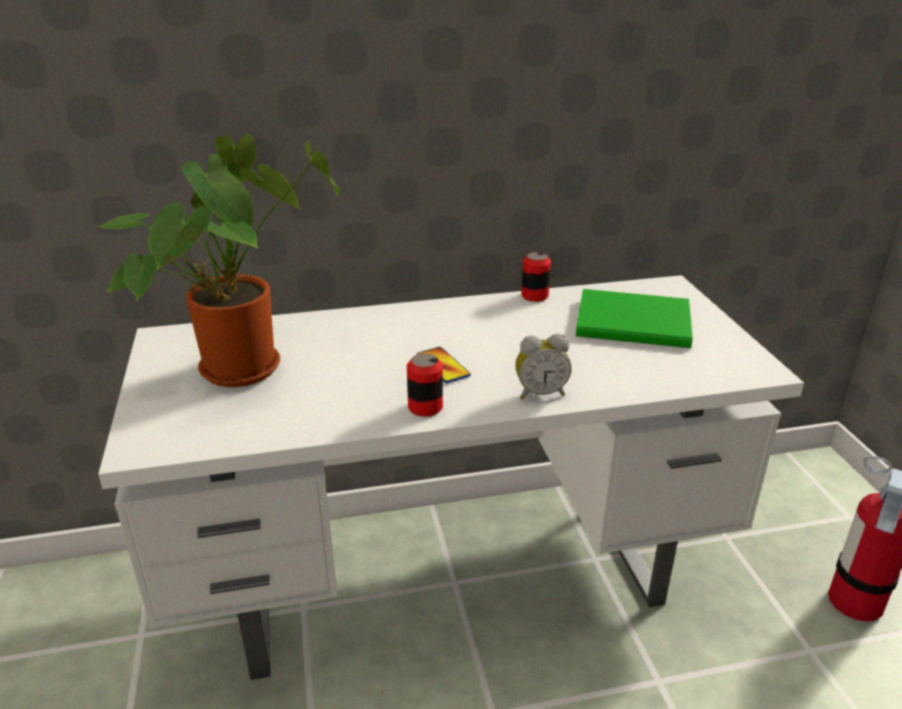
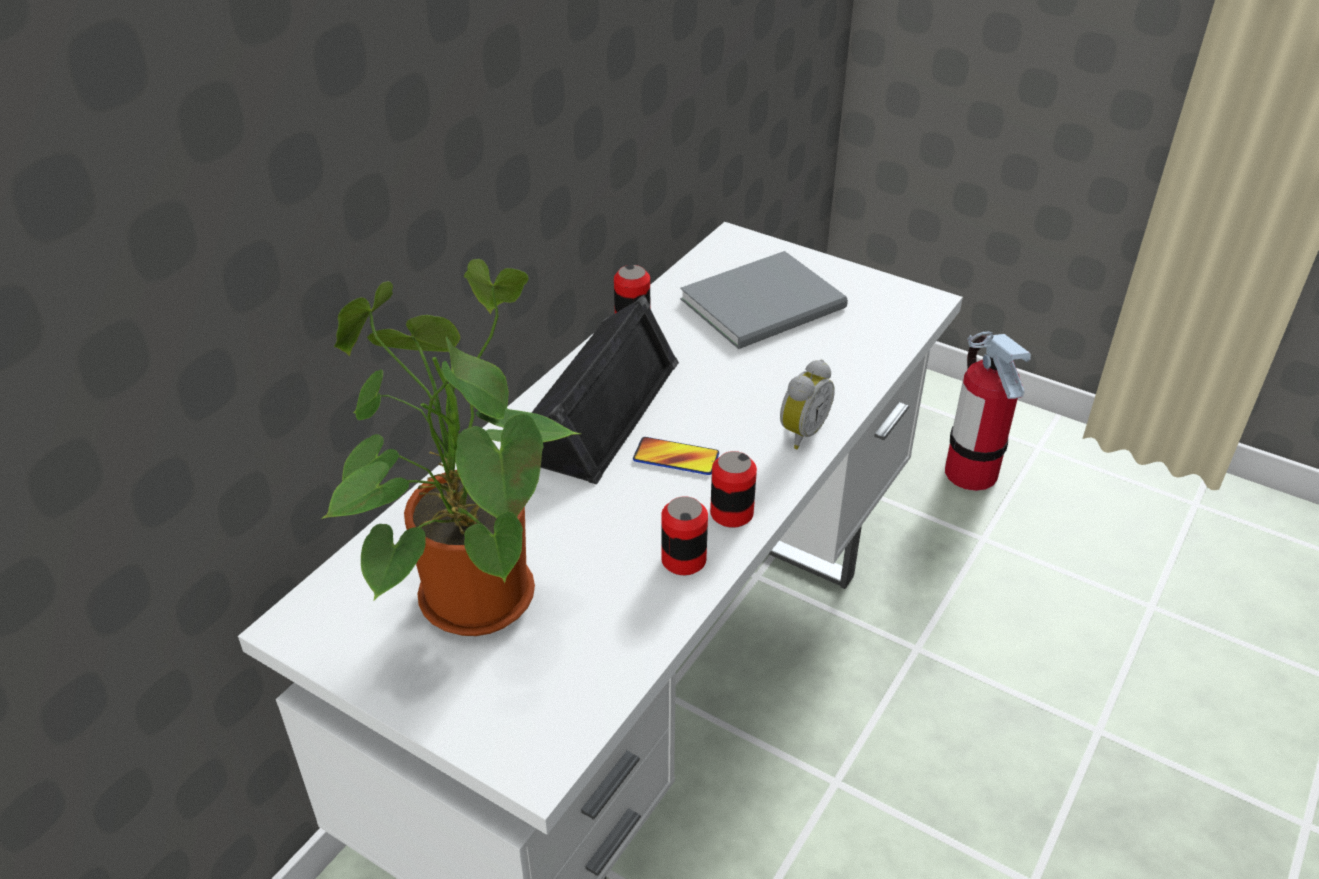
camera: 45 degrees left, 10 degrees up
(360, 412) = (683, 560): none -> can
(442, 324) = (597, 408): none -> black speaker
(636, 324) = (768, 304): green book -> grey book

